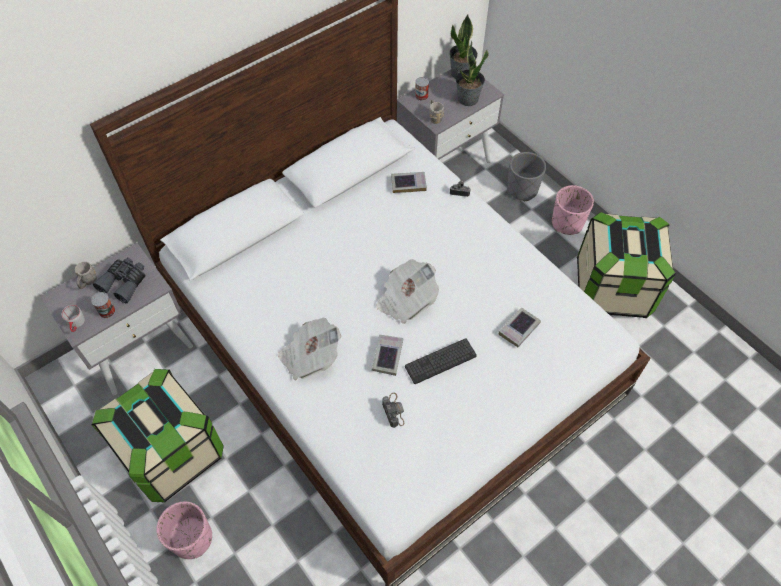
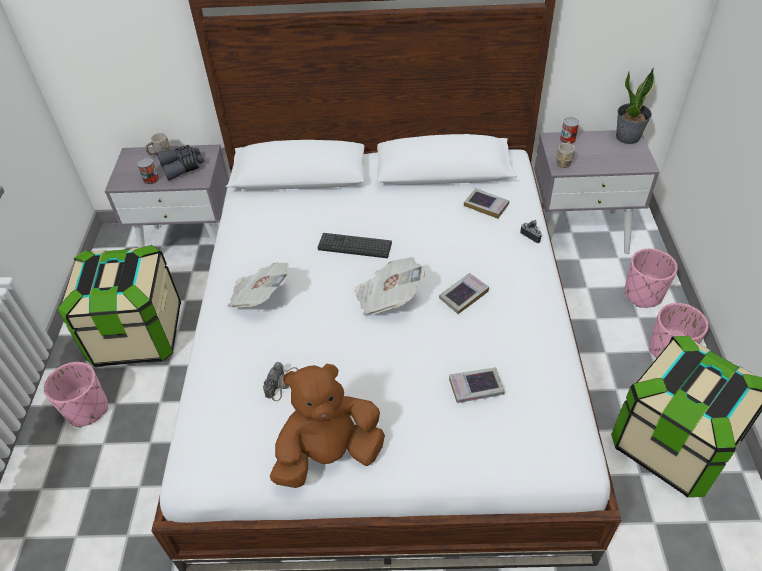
camera: 40 degrees right, 10 degrees down
(76, 325) = (123, 178): grey mug -> none
(387, 356) = (323, 334): book -> book (463, 295)
(440, 361) = (366, 368): keyboard -> keyboard (354, 246)
(468, 99) = (614, 160): potted plant -> none
(470, 436) = (329, 454): none -> brown plush toy
(522, 189) = (643, 294): grey planter -> pink planter

